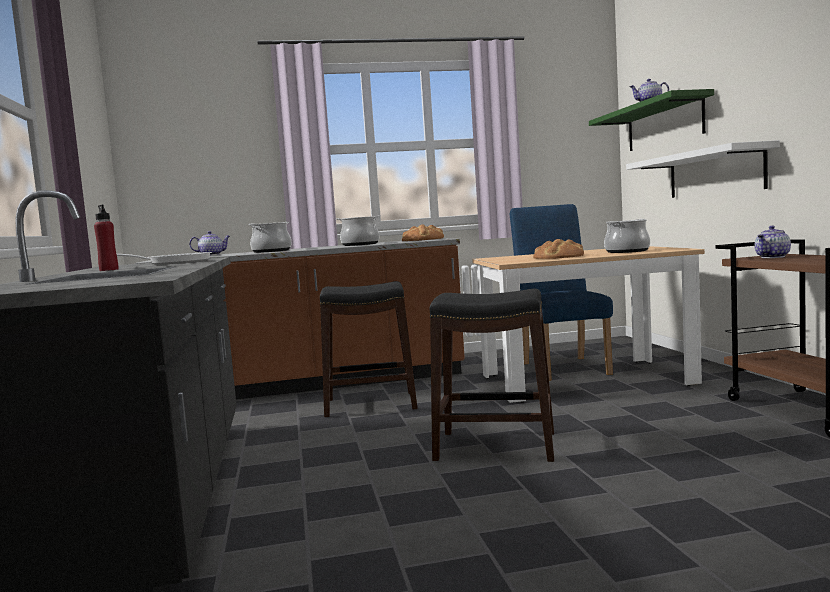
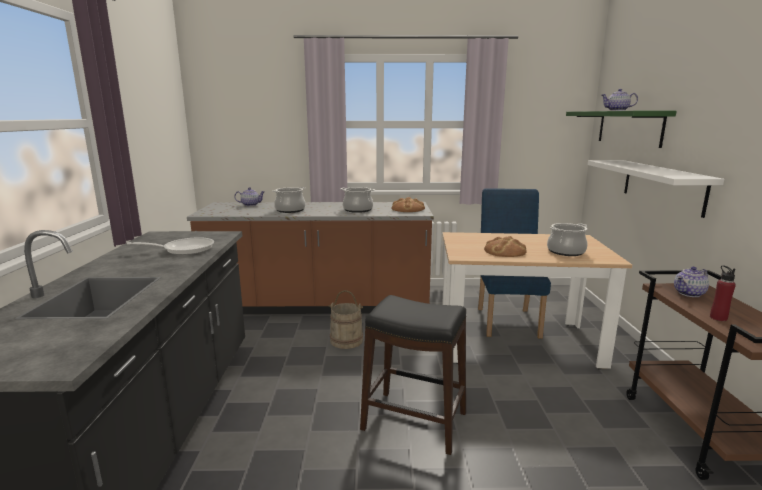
camera: 10 degrees right, 10 degrees up
(109, 270) = (123, 265): red bottle -> red bottle (718, 318)
(370, 404) = (346, 340): black stool -> beige bucket

